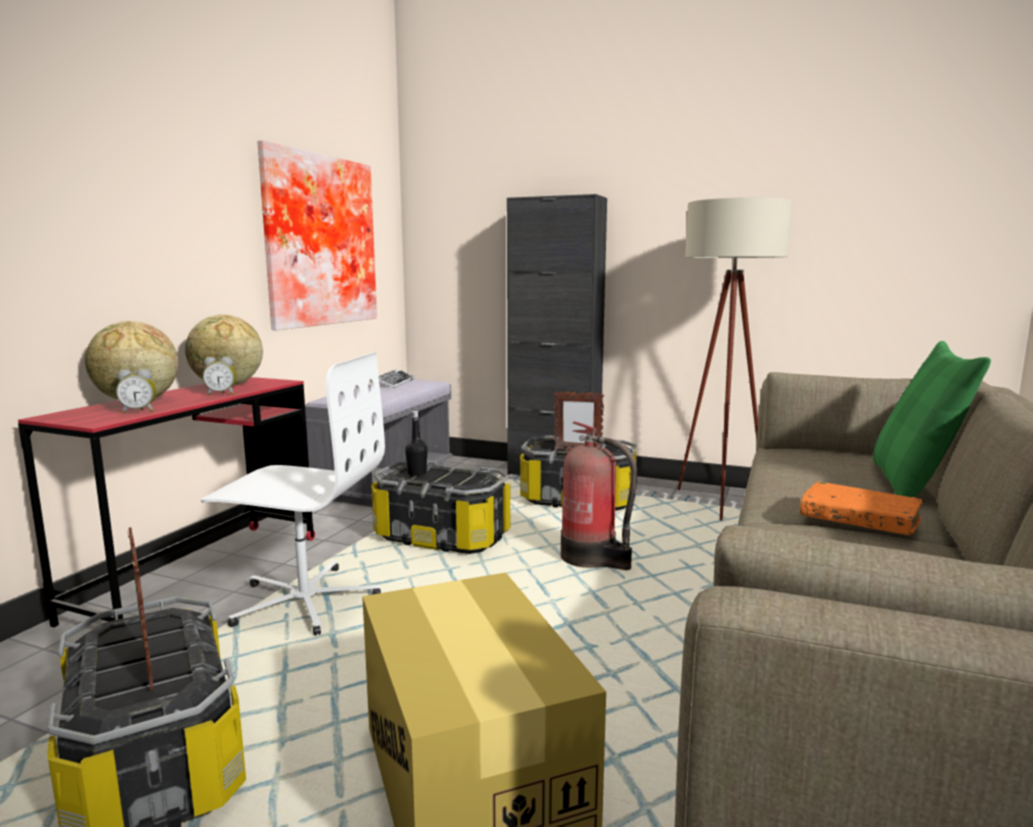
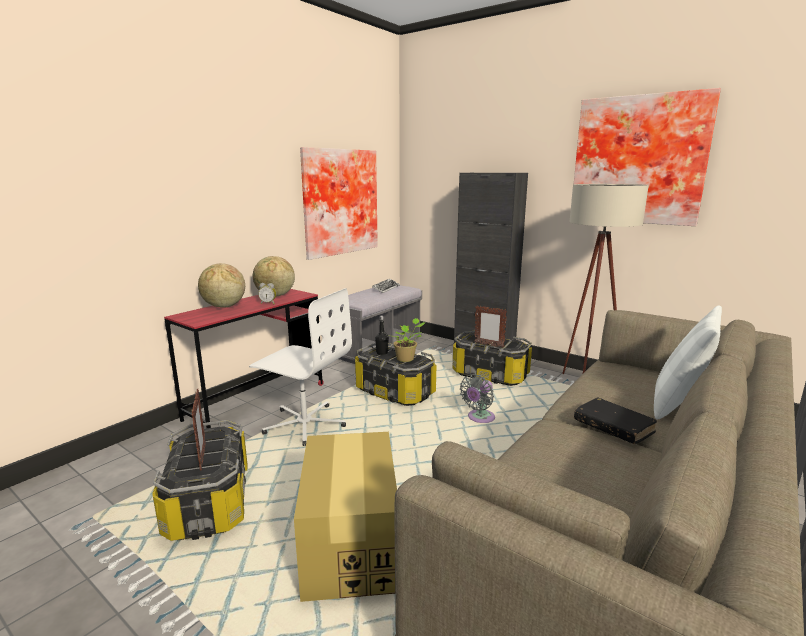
camera: 15 degrees right, 5 degrees up
(139, 411) = (221, 315): alarm clock -> none
(462, 478) = (406, 359): none -> potted plant
(592, 559) = (479, 418): fire extinguisher -> grey fan
(763, 175) = (638, 160): none -> picture
(859, 520) = (613, 427): orange book -> black book
(912, 484) = (678, 403): green pillow -> white pillow

